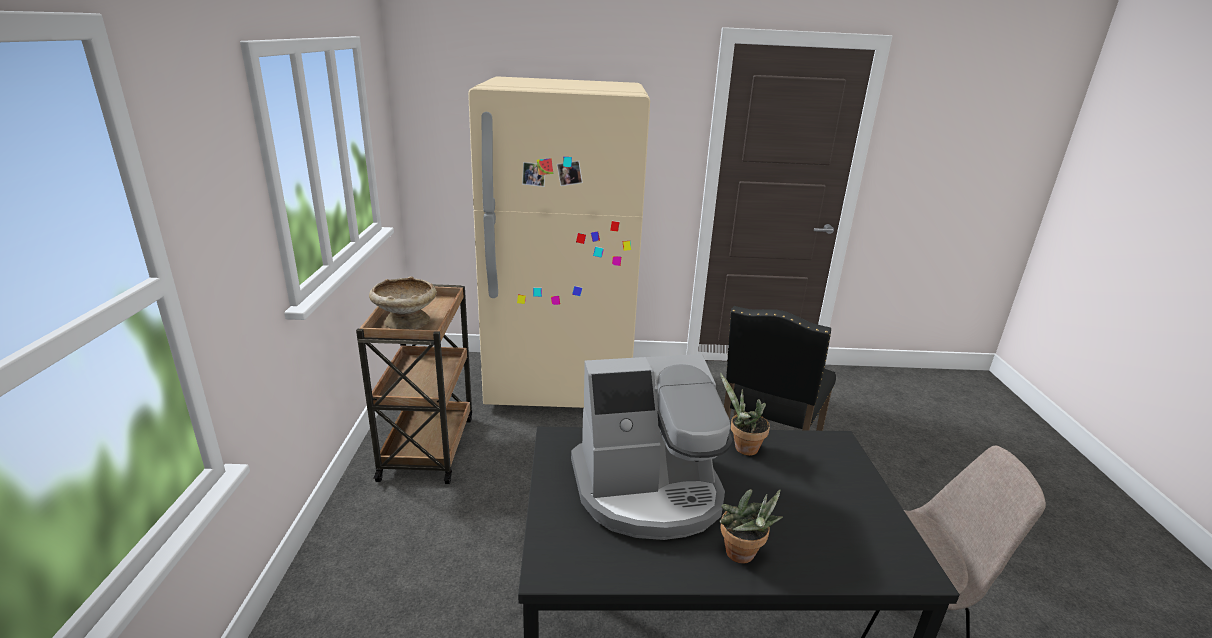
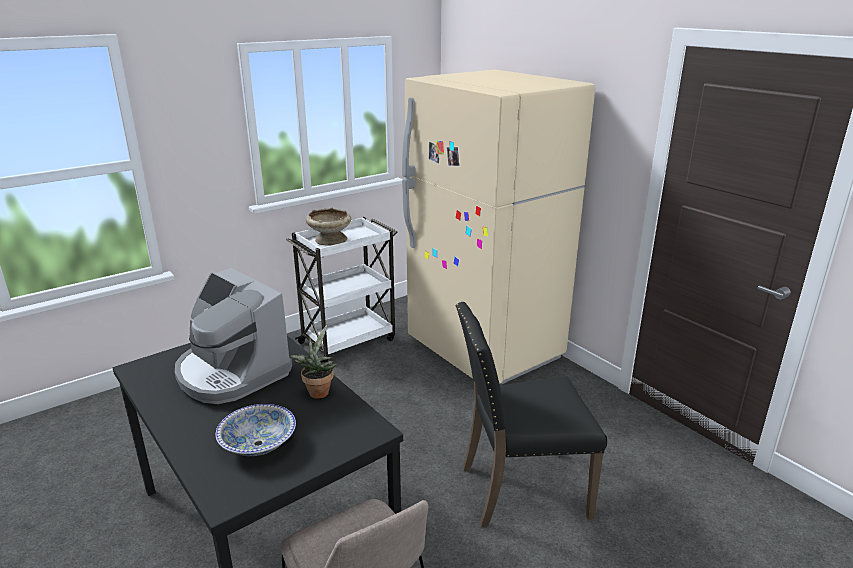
camera: 55 degrees right, 0 degrees up
(428, 446) = (349, 340): brown cart -> white cart
(743, 556) = (189, 423): potted plant -> none
(820, 516) = (258, 444): none -> bowl

